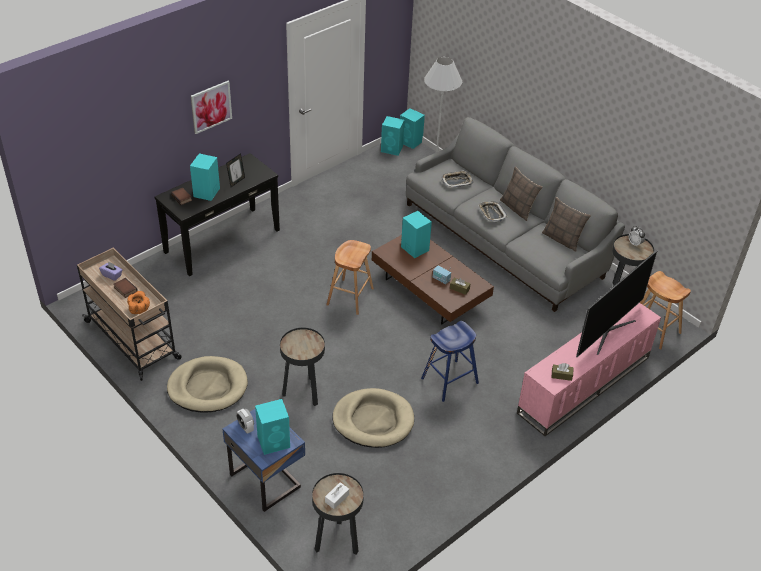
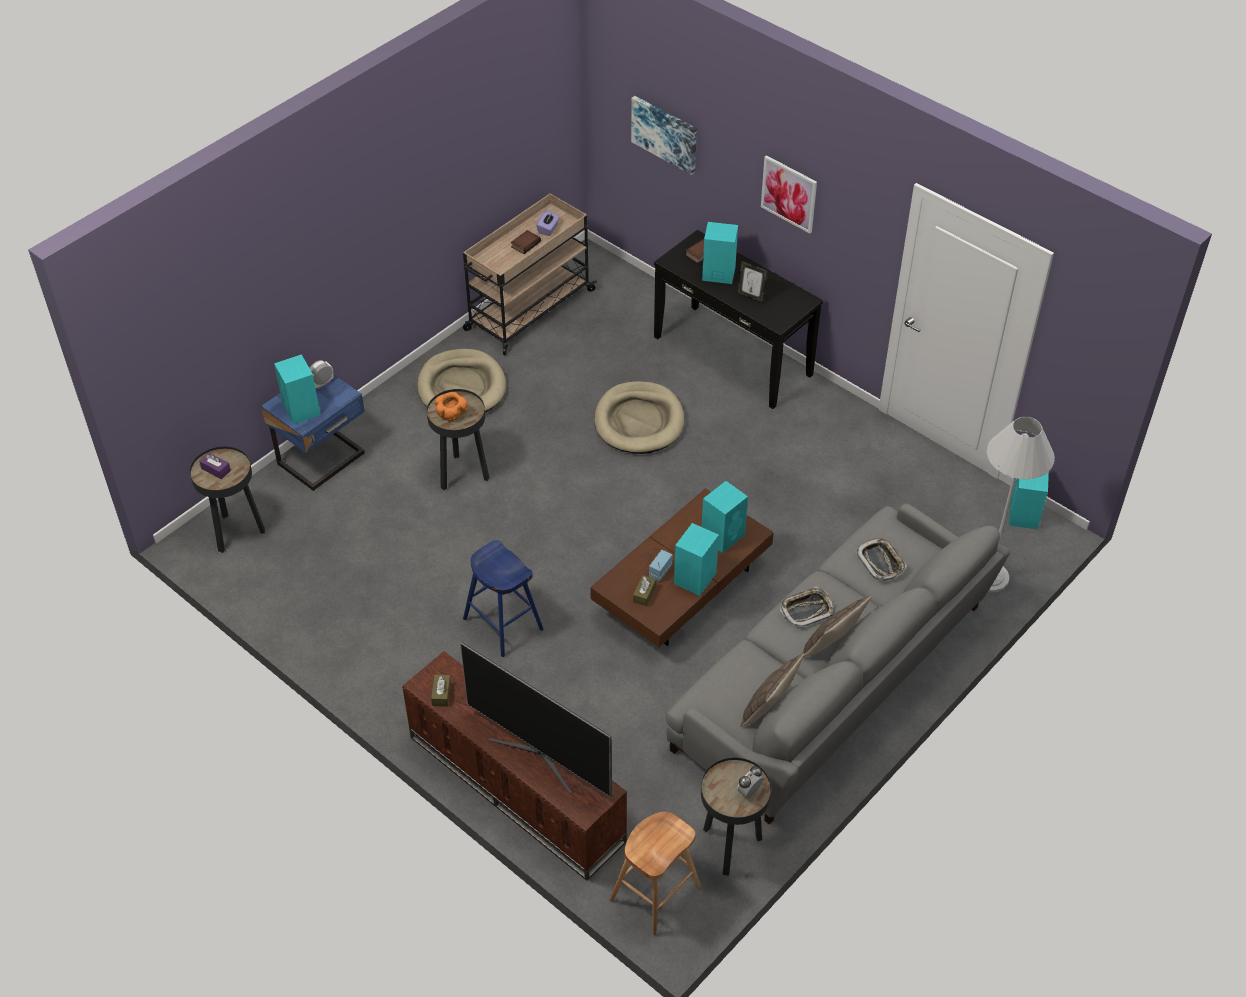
camera: 85 degrees right, 5 degrees up
(111, 153) = (665, 133): none -> picture
(139, 309) = (493, 262): orange bowl -> orange bowl (451, 415)
(337, 498) = (216, 469): white tissue box -> purple tissue box
(350, 297) = (650, 501): brown stool -> none
(373, 420) = (423, 548): beige dog bed -> beige dog bed (639, 421)
(411, 142) = (1055, 539): turquoise speaker -> turquoise speaker (694, 579)
(584, 385) = (514, 788): pink tv stand -> brown tv stand

